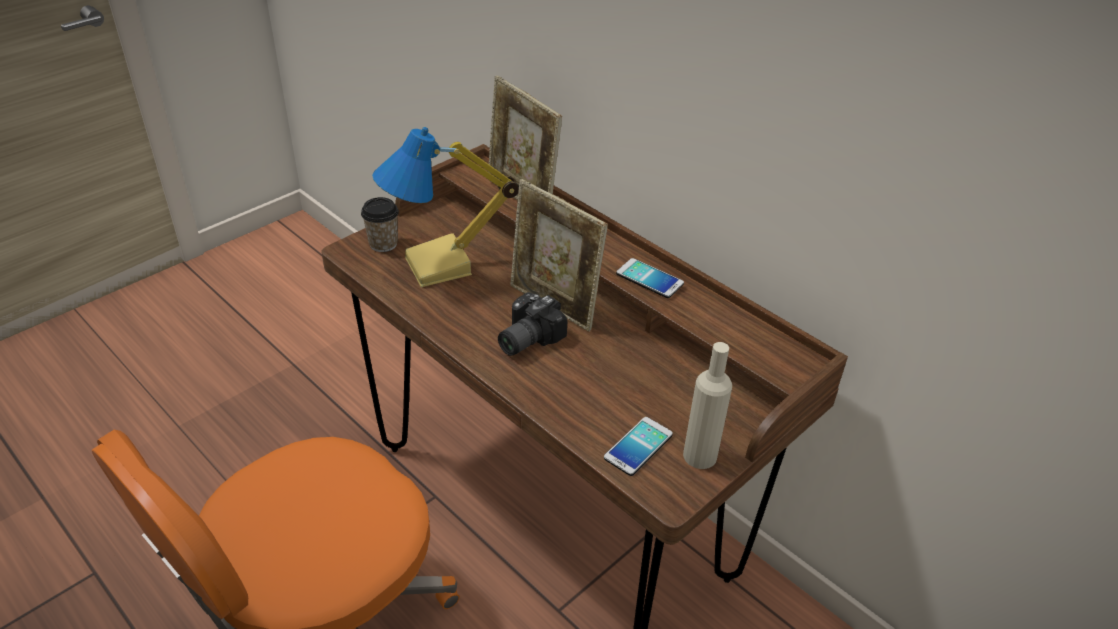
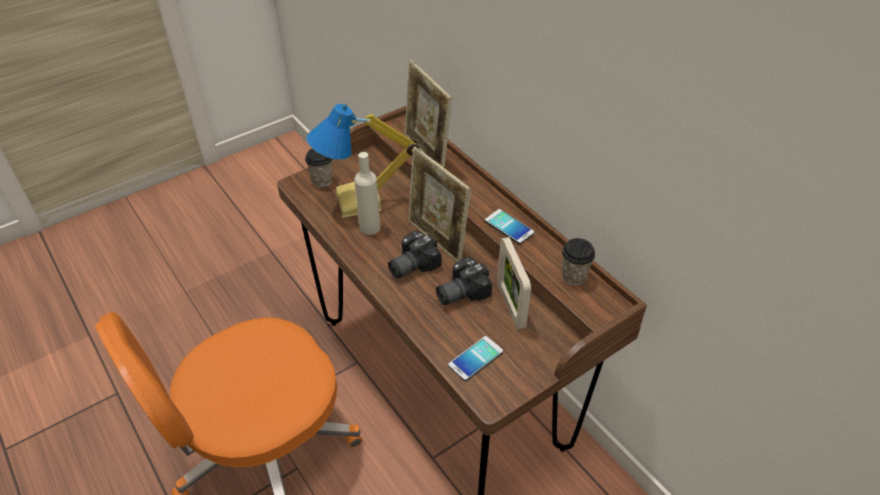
camera: 10 degrees right, 5 degrees up
(598, 365) = (459, 291): none -> camera
(668, 377) = (510, 306): none -> picture frame
(700, 456) = (520, 370): beige bottle -> beige bottle (370, 227)
(746, 331) = (573, 276): none -> cup

